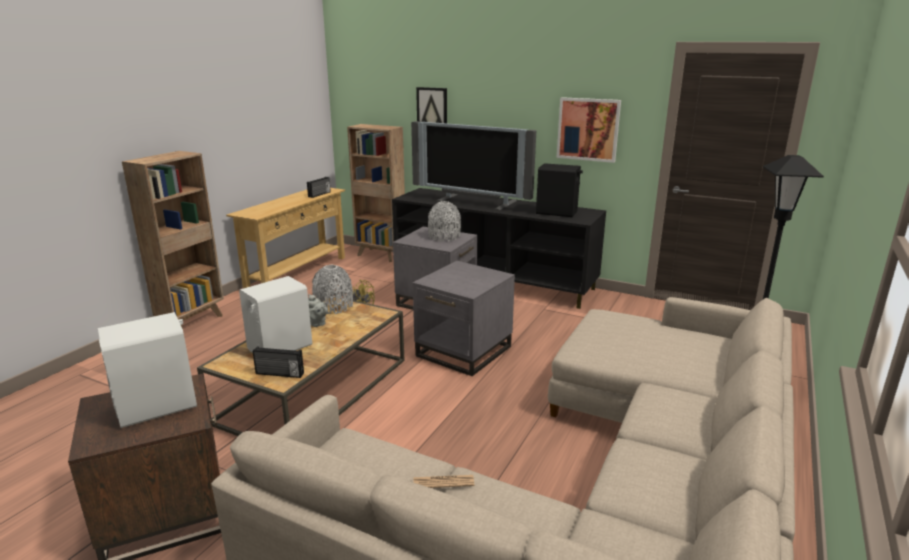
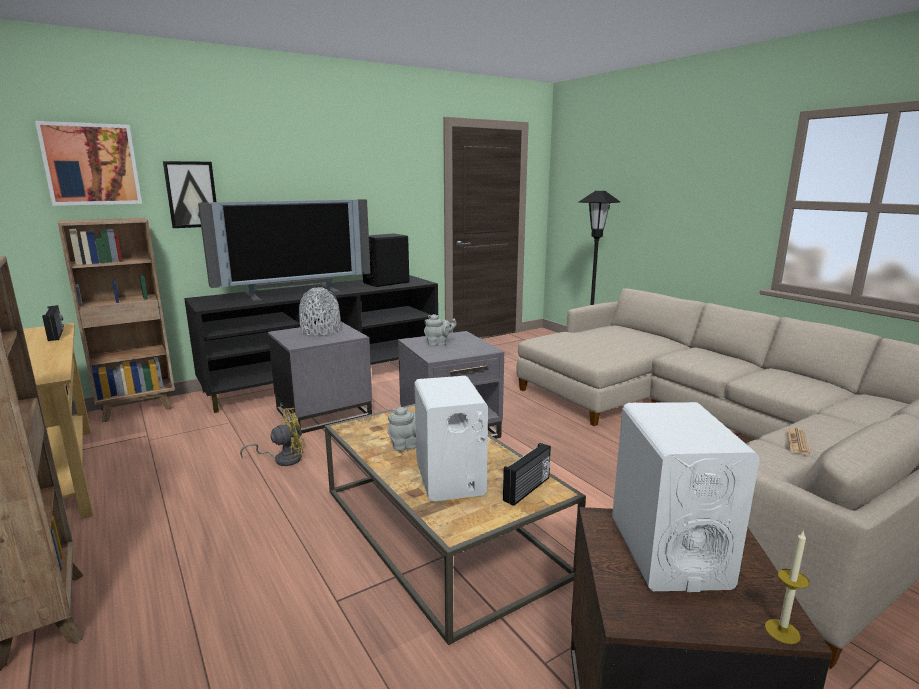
camera: 60 degrees left, 5 degrees down
(84, 445) = (782, 631): none -> candle
(333, 306) = (369, 428): grey vase -> none
(461, 274) = (438, 344): none -> grey teapot
(588, 129) = (383, 199): picture -> picture (91, 164)

